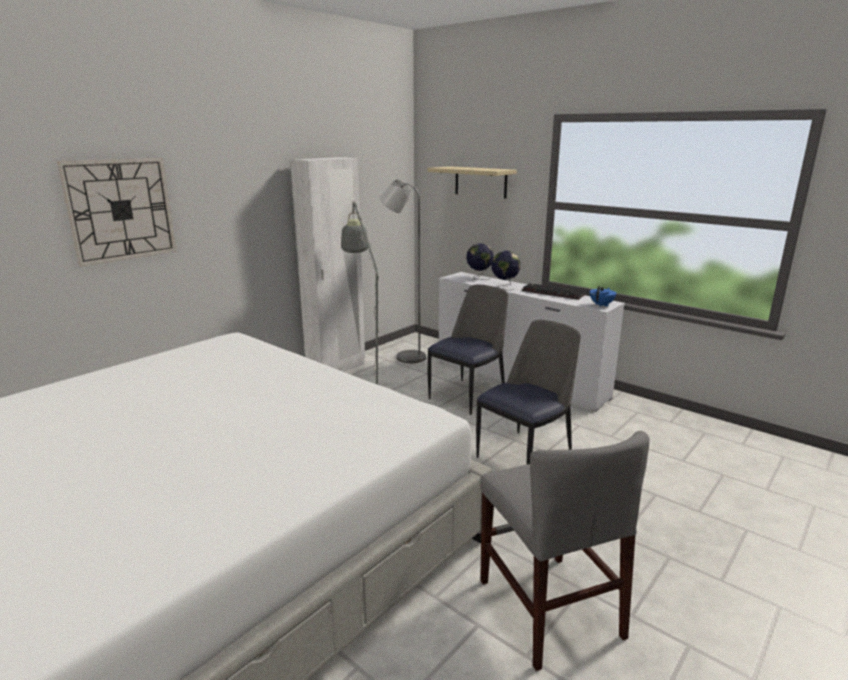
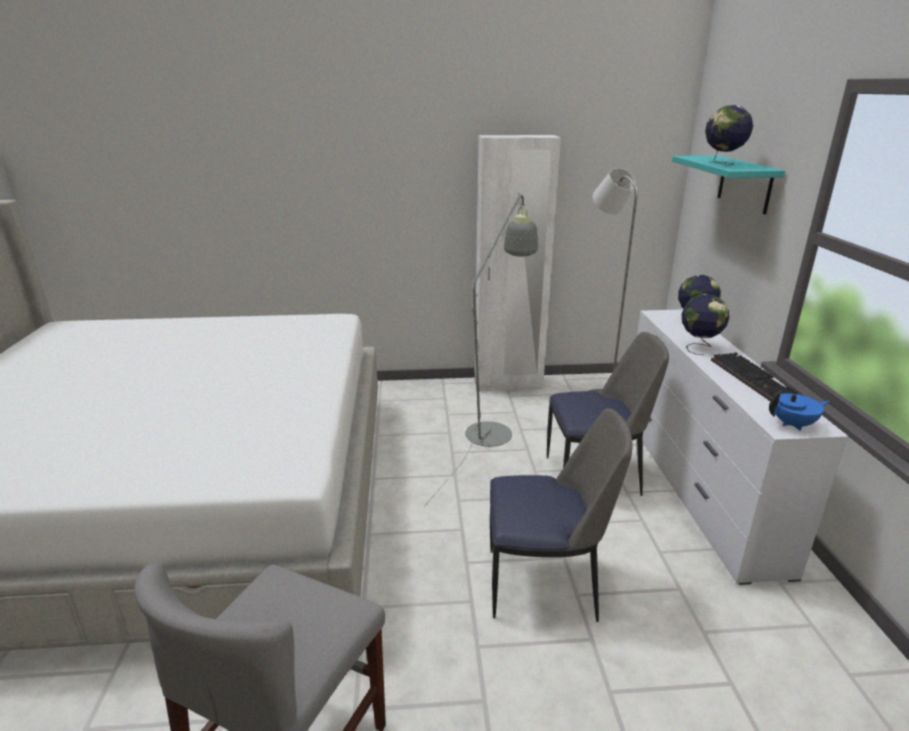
camera: 45 degrees right, 5 degrees up
(121, 210) = (285, 177): wall clock -> none
(476, 169) = (722, 164): none -> globe
(480, 182) = (745, 184): beige shelf -> turquoise shelf

